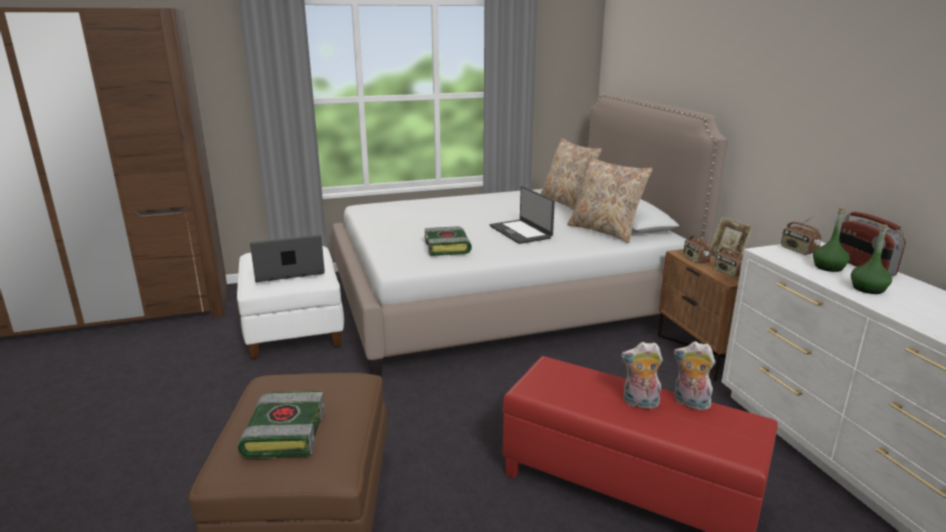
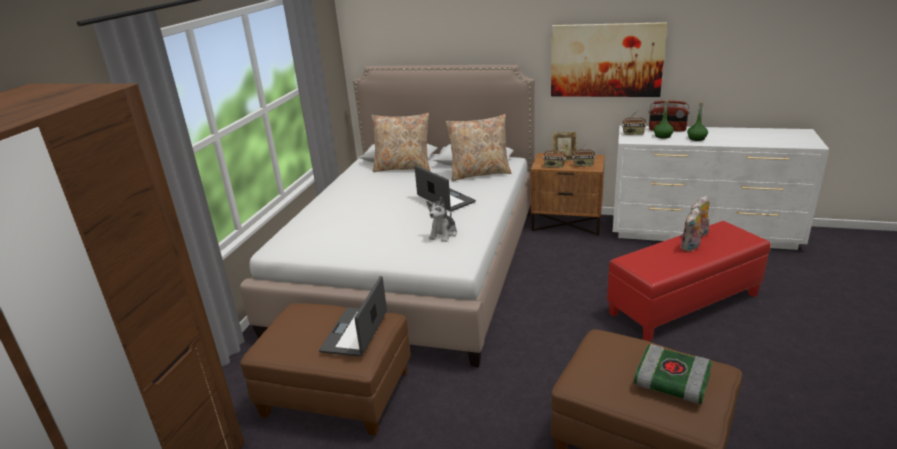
camera: 55 degrees left, 5 degrees up
(294, 328) = (337, 393): white ottoman -> brown ottoman
(448, 248) = (443, 234): book -> plush toy
(521, 232) = (445, 199): laptop -> laptop turned 135 degrees counterclockwise
(818, 131) = (606, 60): none -> picture

